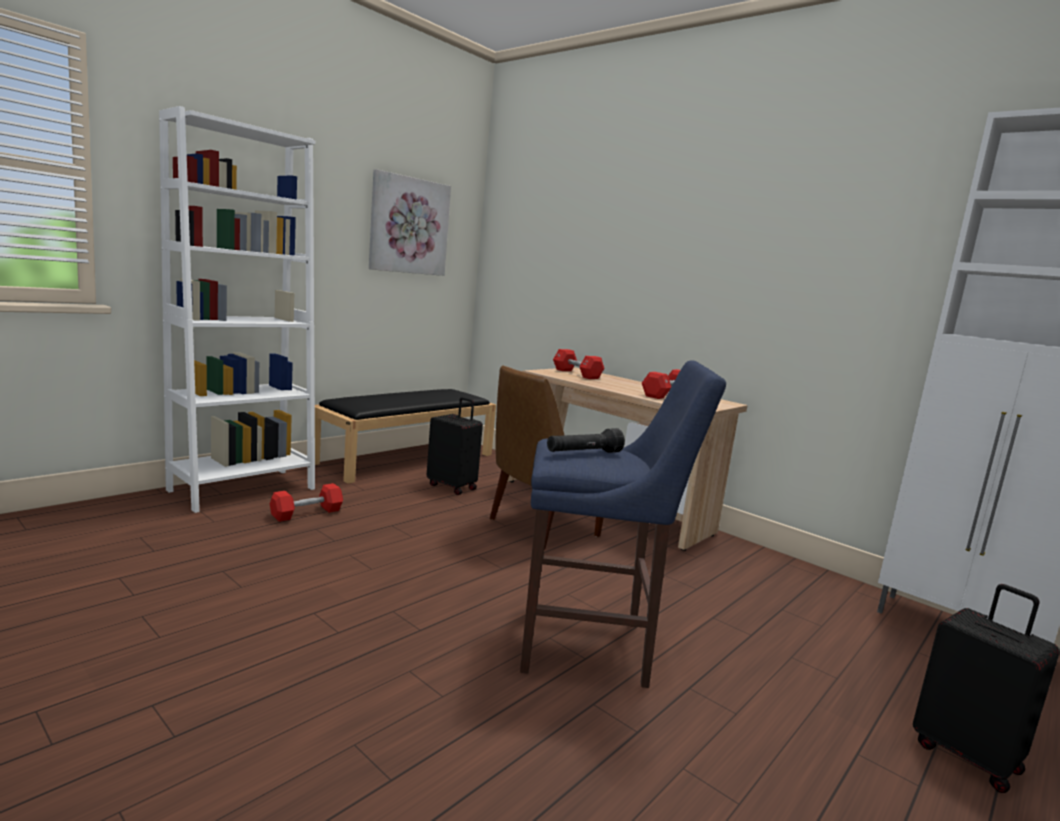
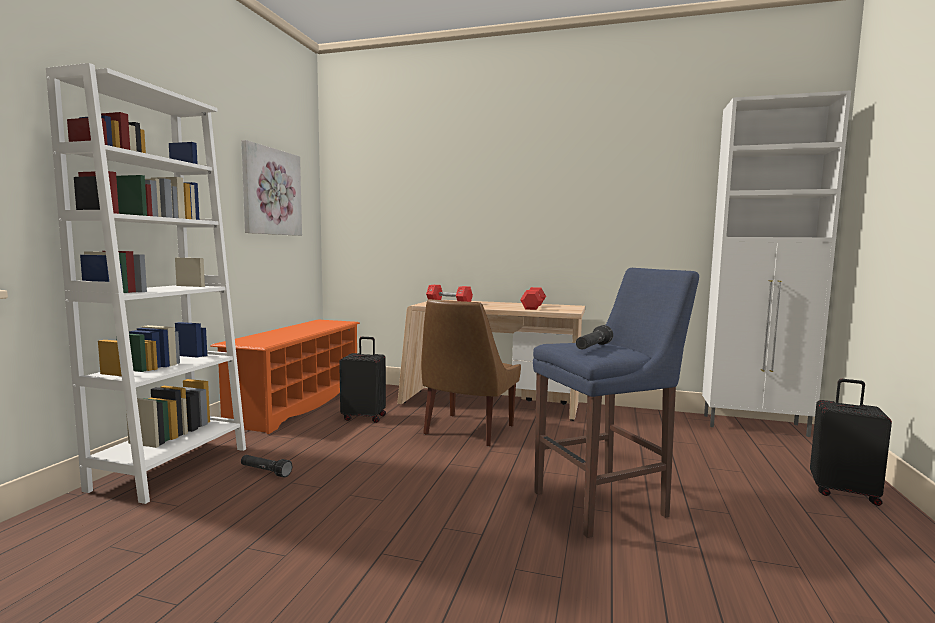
camera: 25 degrees left, 5 degrees down
(306, 513) = (265, 472): red dumbbell -> black flashlight
(406, 458) = (297, 404): black bench -> orange shoe rack

